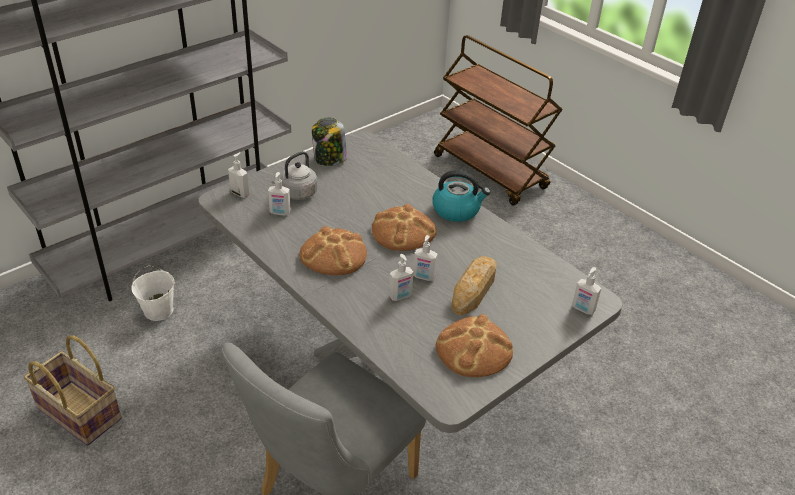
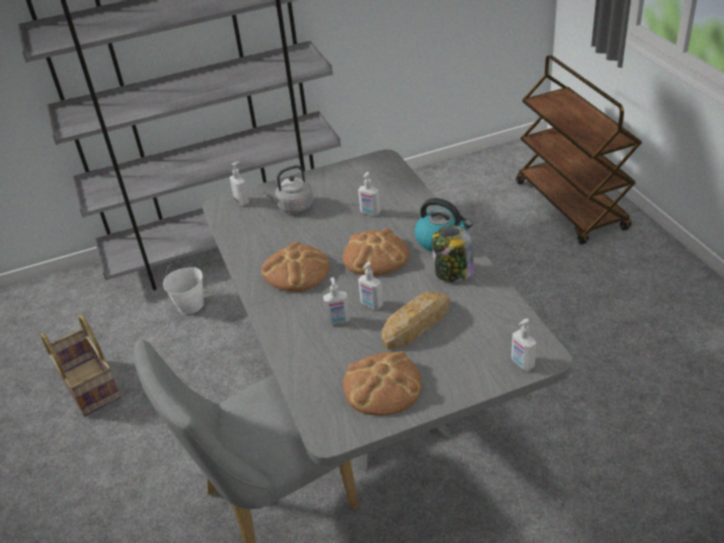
camera: 25 degrees right, 0 degrees up
(280, 213) = (268, 224): soap dispenser -> soap dispenser (370, 213)
(329, 159) = (341, 176): jar -> jar (453, 273)

